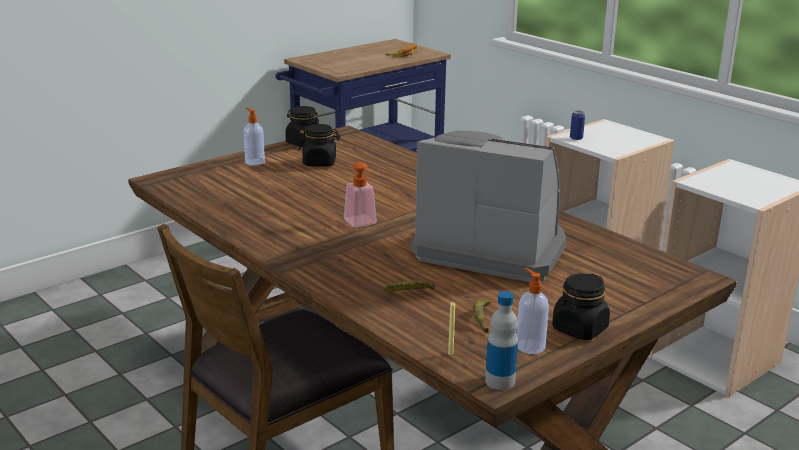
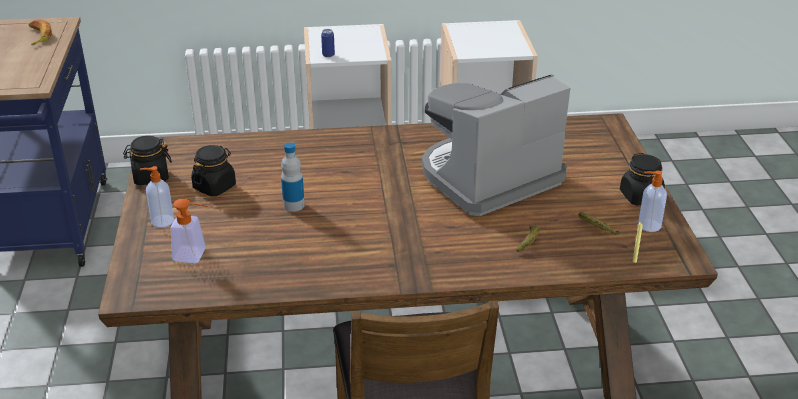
camera: 55 degrees left, 10 degrees up
(362, 224) = (379, 215): soap dispenser -> soap dispenser (195, 255)
(500, 381) = (686, 257): bottle -> bottle (293, 205)

